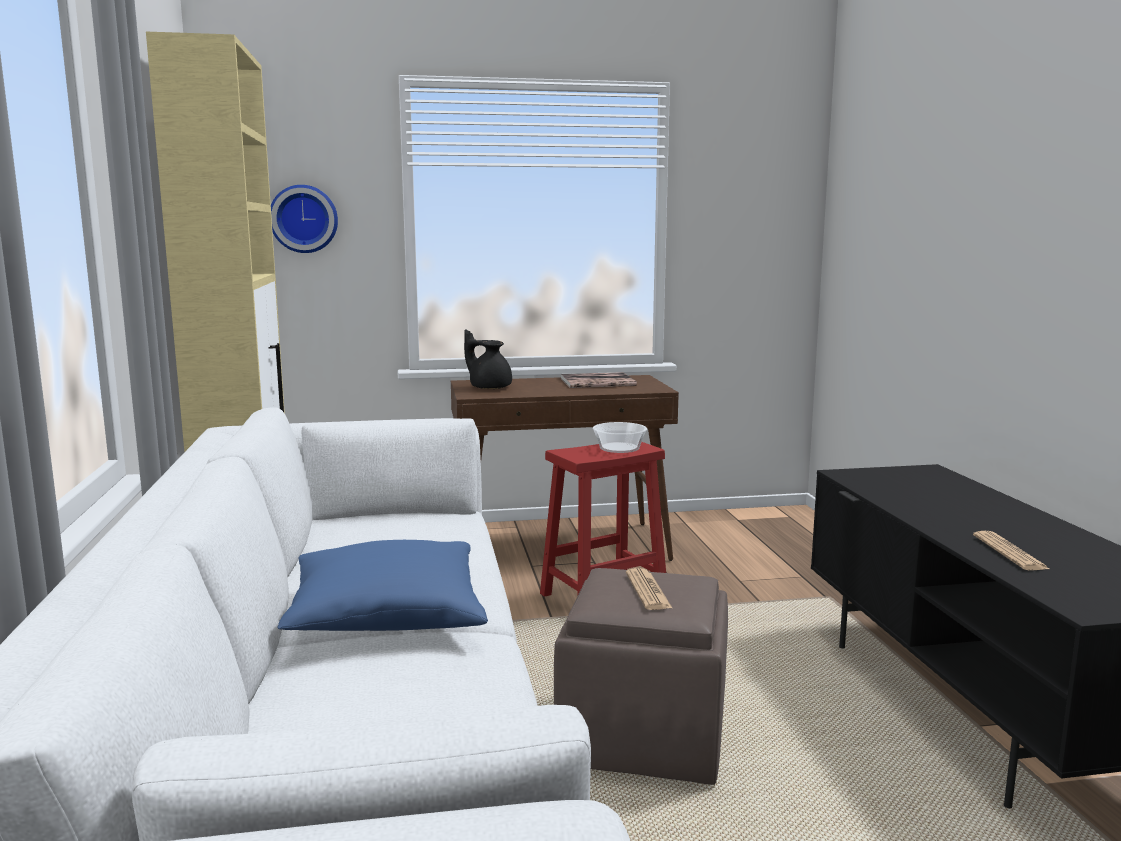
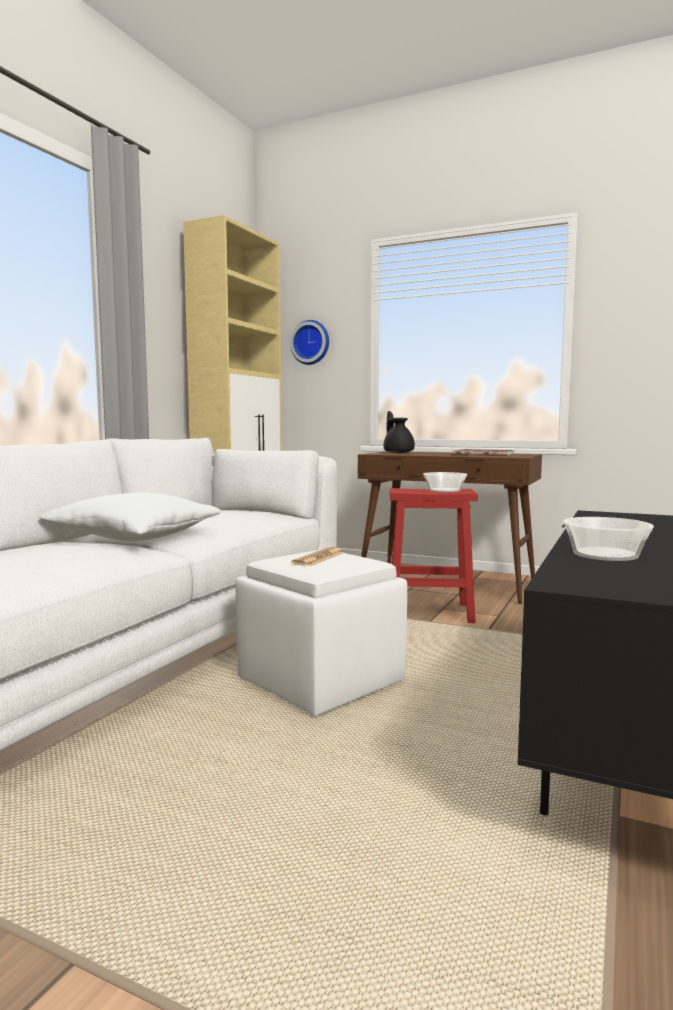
camera: 35 degrees right, 5 degrees down
(386, 616) = (135, 538): blue pillow -> white pillow
(645, 736) = (323, 682): brown ottoman -> white ottoman
(1009, 552) = (606, 554): newspaper -> bowl

